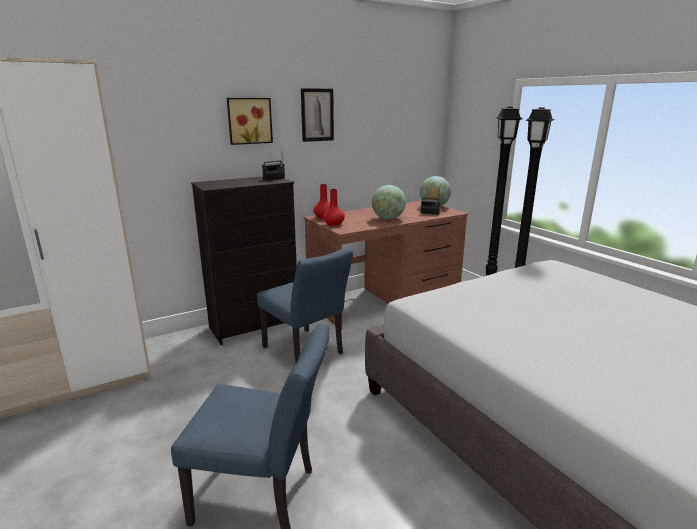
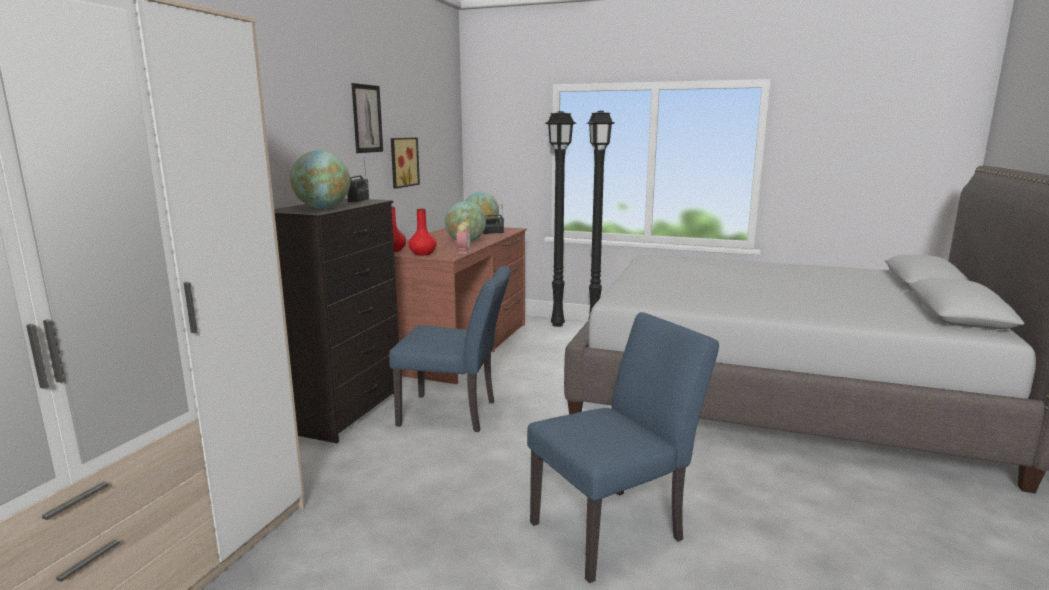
camera: 40 degrees left, 5 degrees down
(228, 184) = (322, 208): none -> globe
(249, 121) = (307, 123): picture -> picture (402, 162)
(363, 227) = (463, 252): none -> alarm clock

